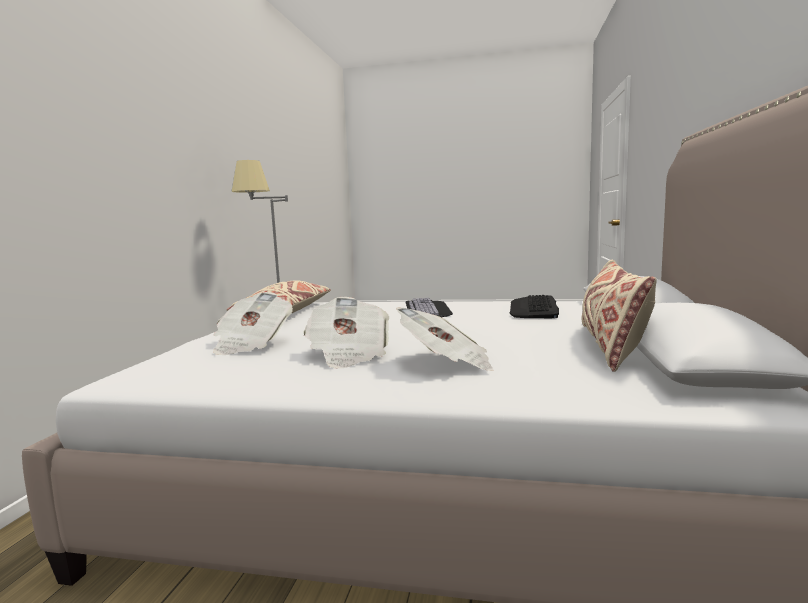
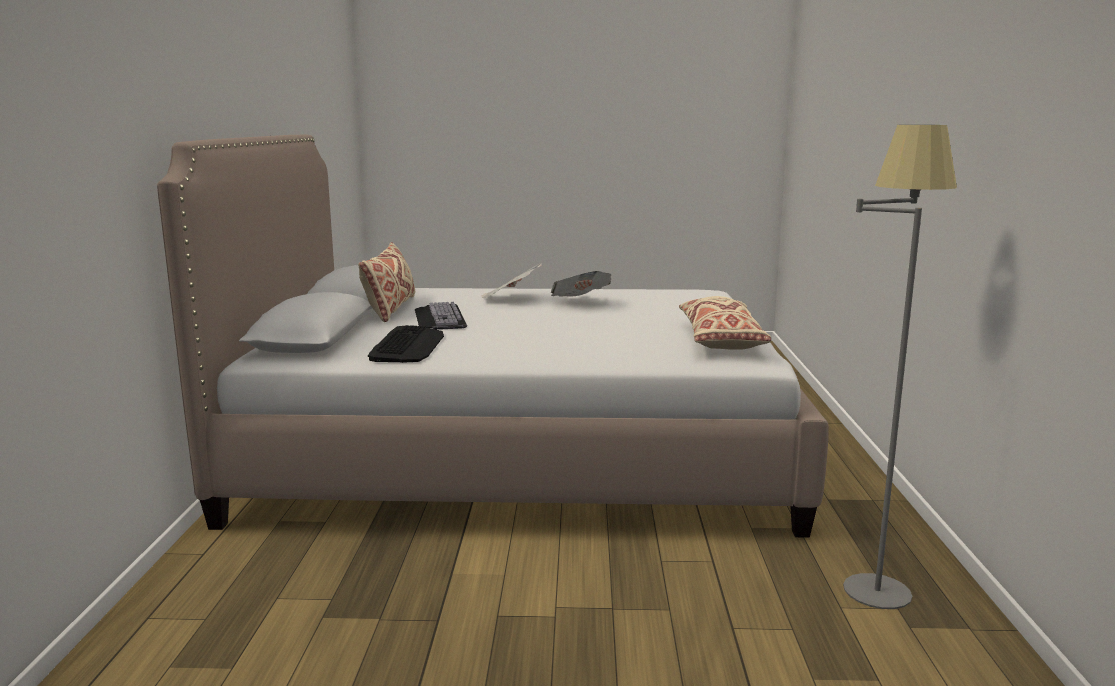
camera: 170 degrees right, 5 degrees up
(251, 344) = (671, 307): newspaper -> none
(428, 309) = (538, 342): keyboard -> keyboard (438, 317)

